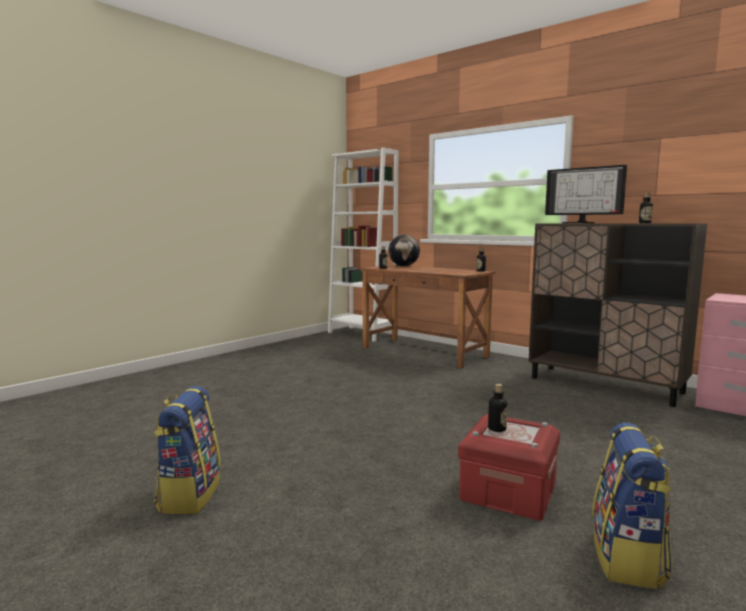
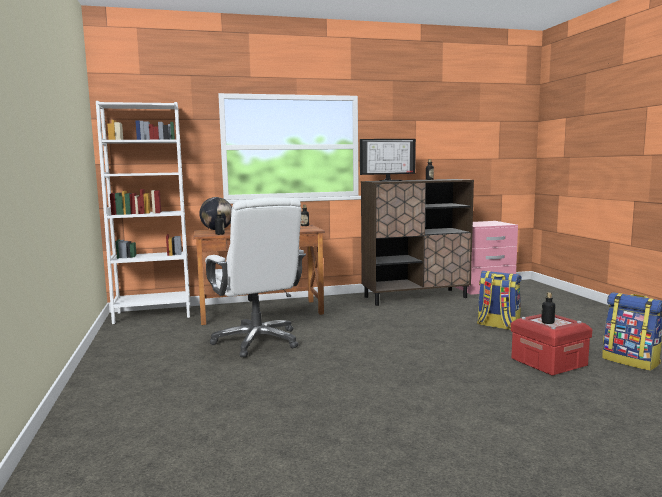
camera: 55 degrees left, 0 degrees up
(189, 495) = (482, 462): backpack -> backpack (497, 326)
(355, 368) = (257, 341): none -> white office chair

